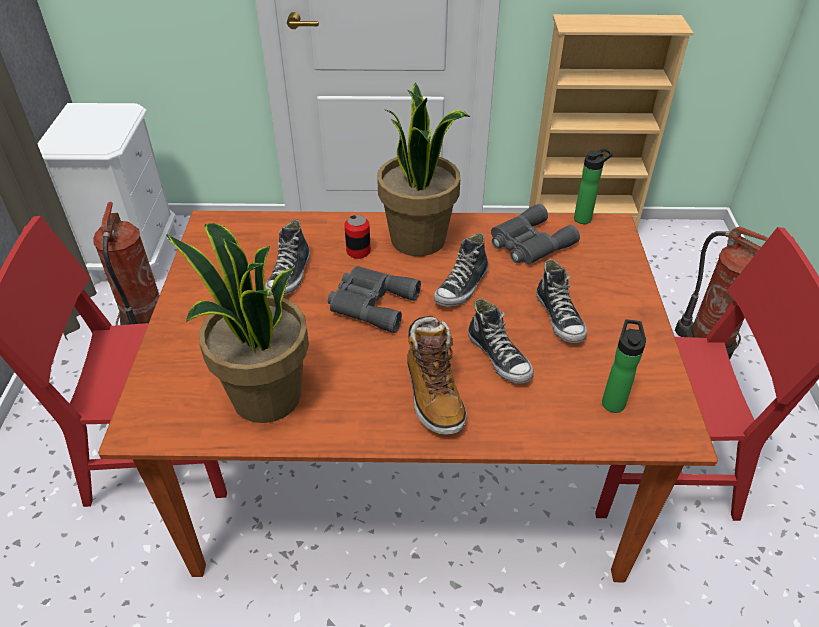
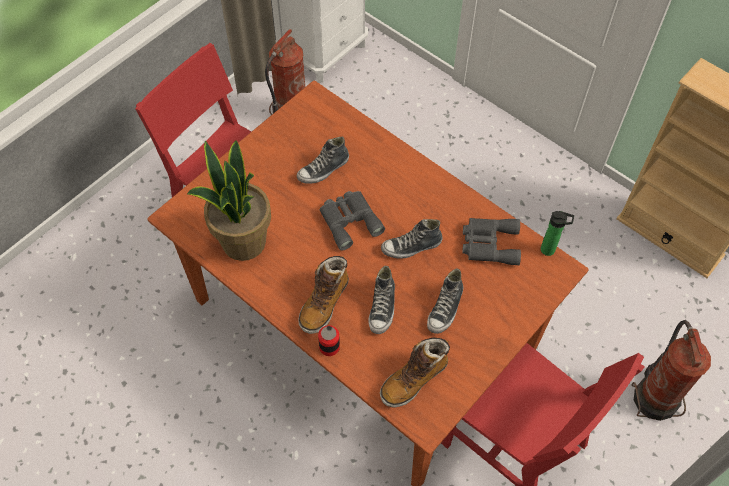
camera: 40 degrees right, 15 degrees up
(358, 251) = (378, 178): can -> can (329, 347)
(419, 239) = (423, 193): potted plant -> none
(613, 401) = (414, 379): bottle -> boot

